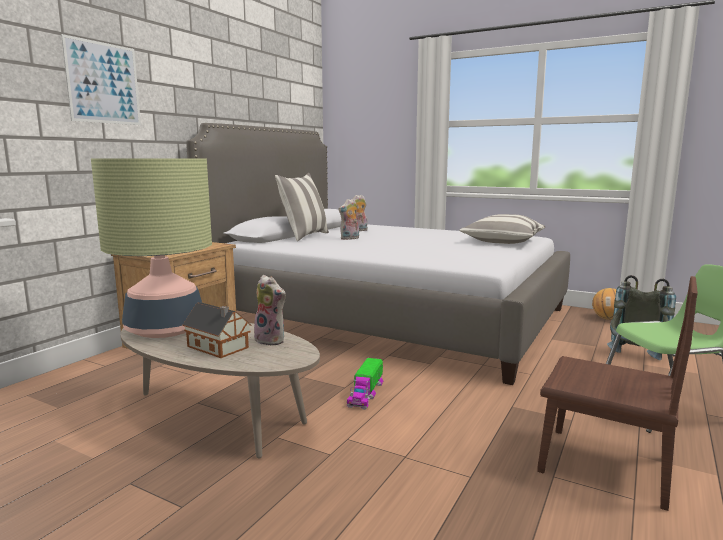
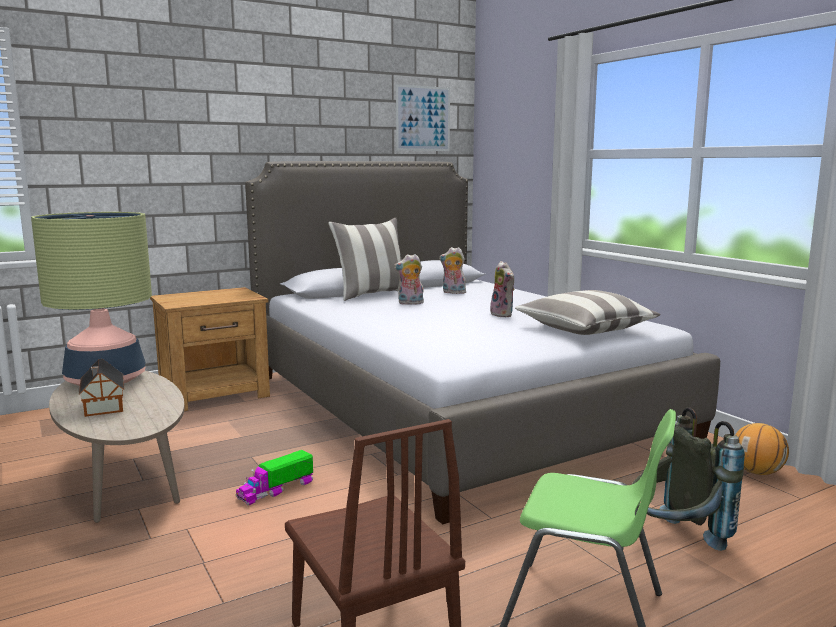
camera: 30 degrees right, 0 degrees up
(103, 83) = (150, 129): picture -> picture (423, 118)
(272, 340) = (154, 408): plush toy -> plush toy (503, 314)

